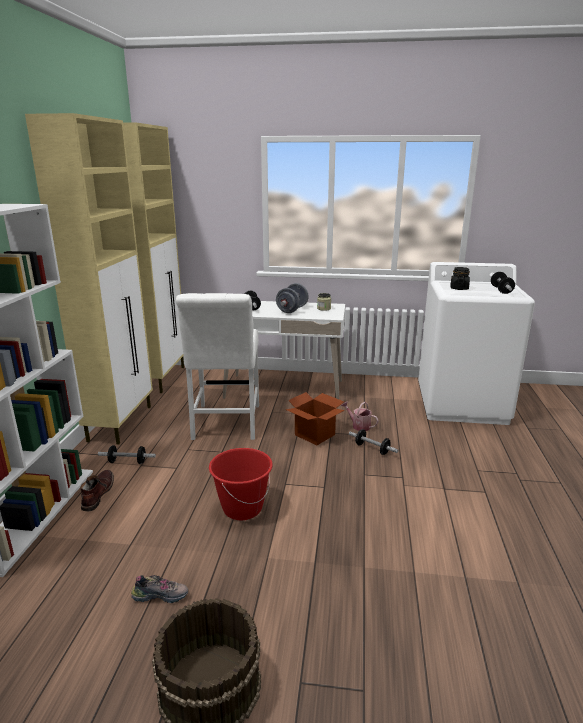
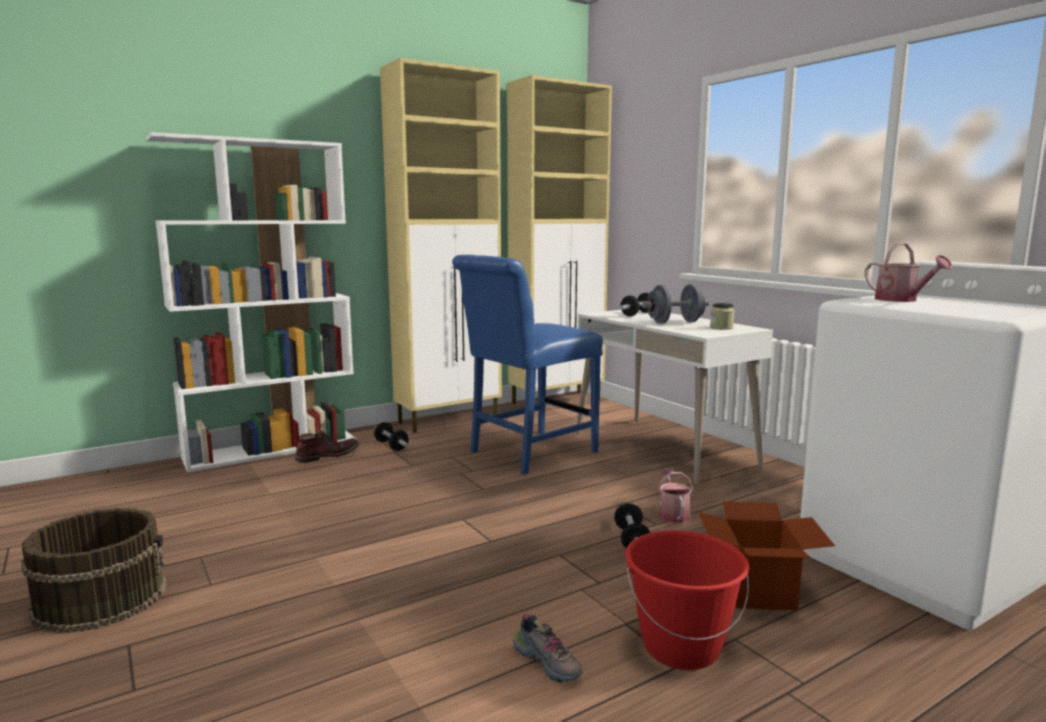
camera: 50 degrees right, 10 degrees down
(161, 595) = (211, 532): shoe -> shoe (549, 663)
(225, 424) = (527, 453): white chair -> blue chair
(242, 508) = (385, 515): red bucket -> red bucket (681, 647)
(314, 435) = (595, 497): cardboard box -> cardboard box (757, 592)
(459, 288) = (901, 300): black jar -> watering can
(501, 290) = (989, 309): dumbbell -> none

